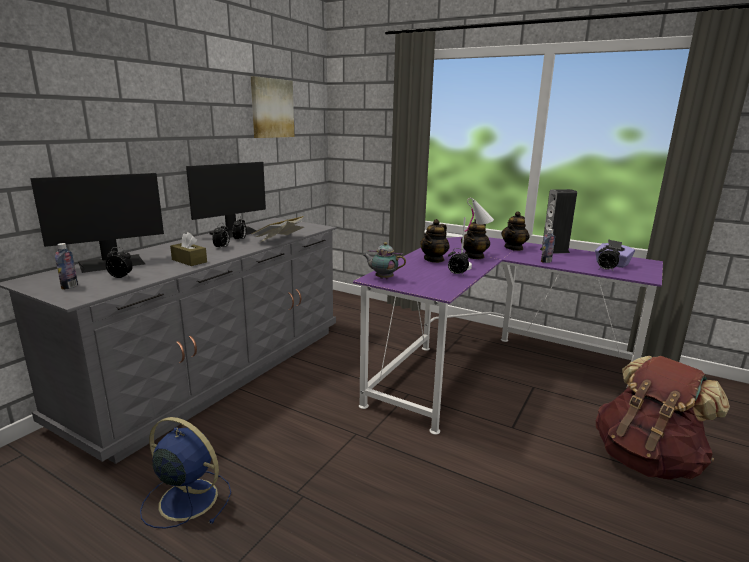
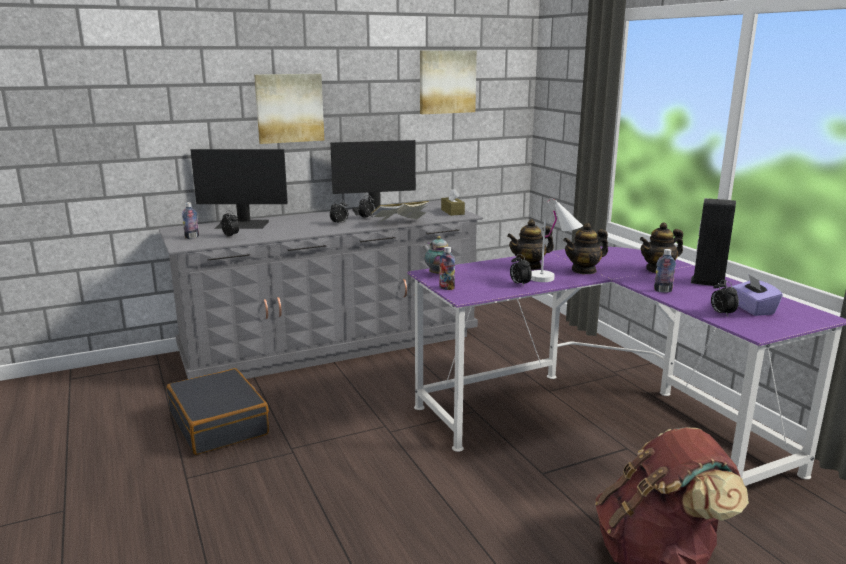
camera: 35 degrees right, 0 degrees up
(140, 129) = (289, 108): none -> picture
(186, 498) = (219, 424): blue fan -> black suitcase
(189, 261) = (295, 231): brown tissue box -> brown tissue box (452, 212)
(413, 288) = (446, 288): none -> bottle

